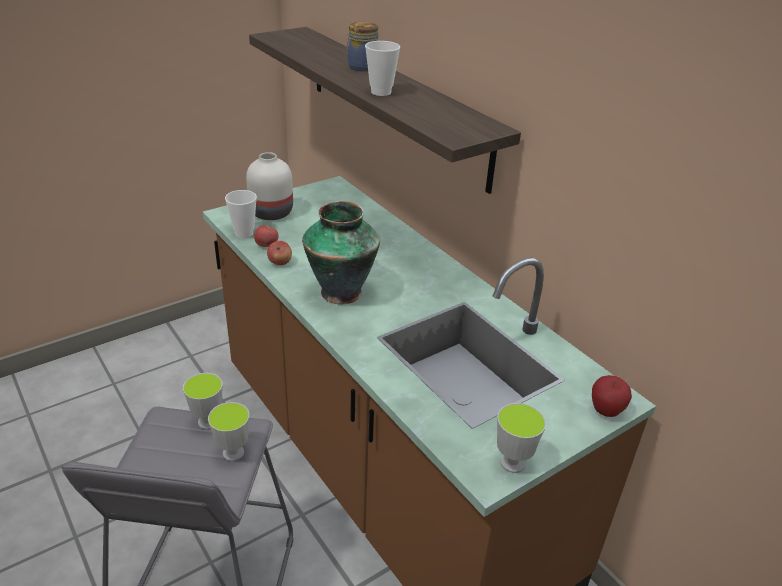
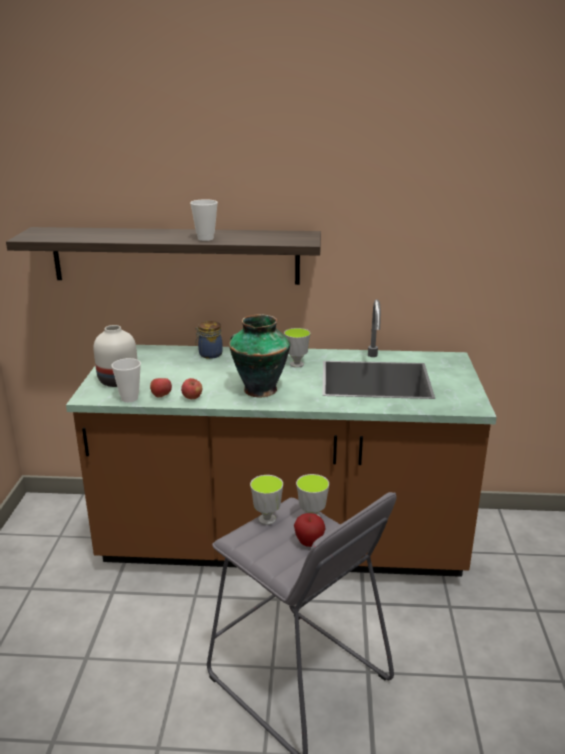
camera: 50 degrees left, 10 degrees down
(361, 67) = (151, 233): jar -> jar (209, 354)
(512, 463) = (472, 398): cup -> cup (296, 364)
(606, 411) = (458, 363): apple -> apple (309, 543)

